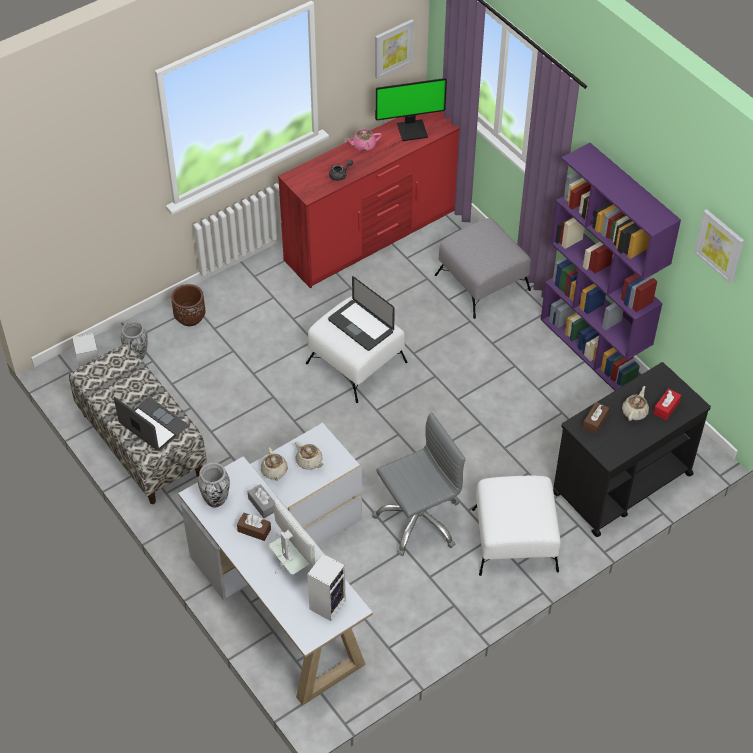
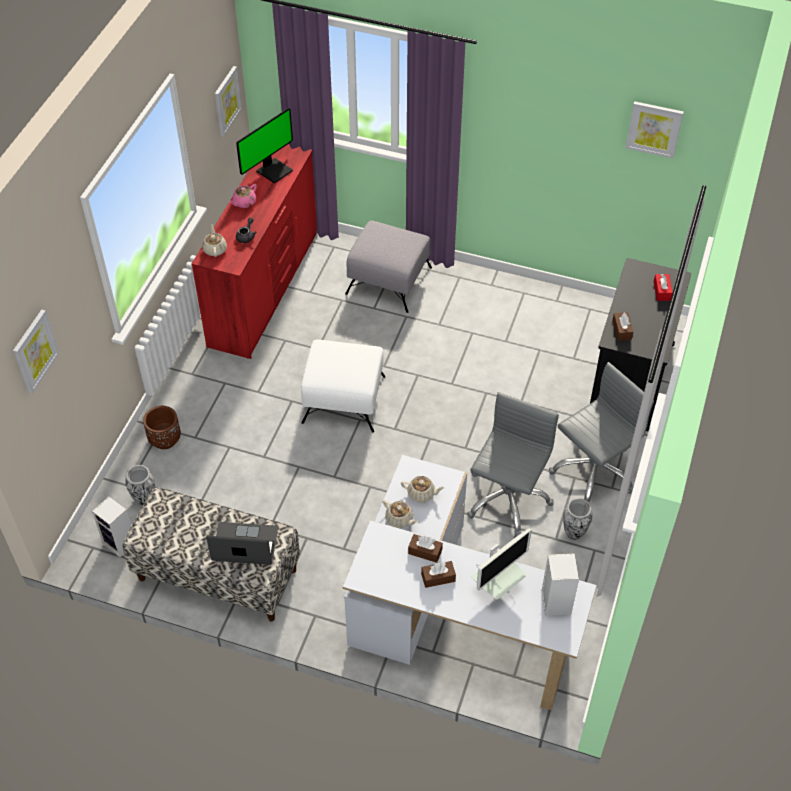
camera: 35 degrees left, 0 degrees up
(58, 178) = (34, 351): none -> picture
(216, 500) = (382, 572): vase -> vase (574, 532)
(262, 504) = (425, 551): grey tissue box -> brown tissue box
(293, 564) = (497, 586): monitor -> monitor turned 120 degrees clockwise
(360, 326) = (346, 361): laptop -> none
(514, 540) = (593, 470): white ottoman -> grey office chair
(593, 349) = (519, 288): purple bookcase -> none
(635, 411) = (642, 306): beige teapot -> beige teapot (215, 249)

